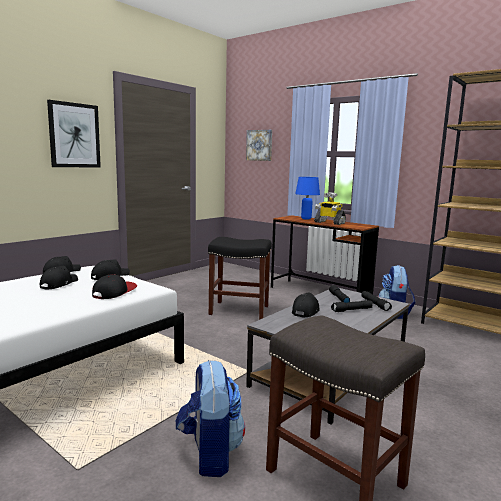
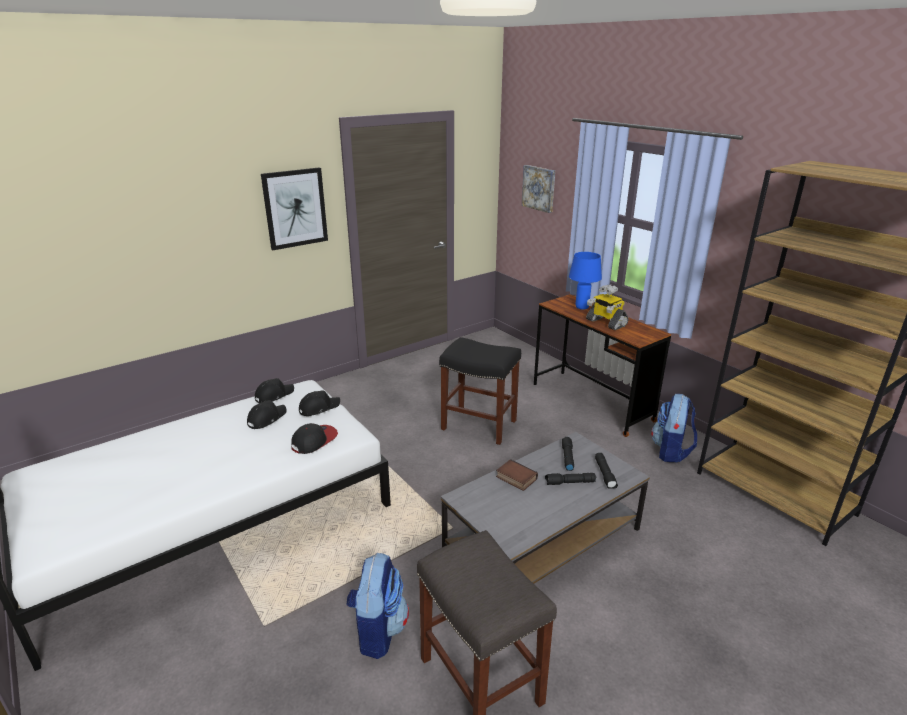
camera: 15 degrees right, 15 degrees up
(305, 311) = (515, 478): black cap -> book

